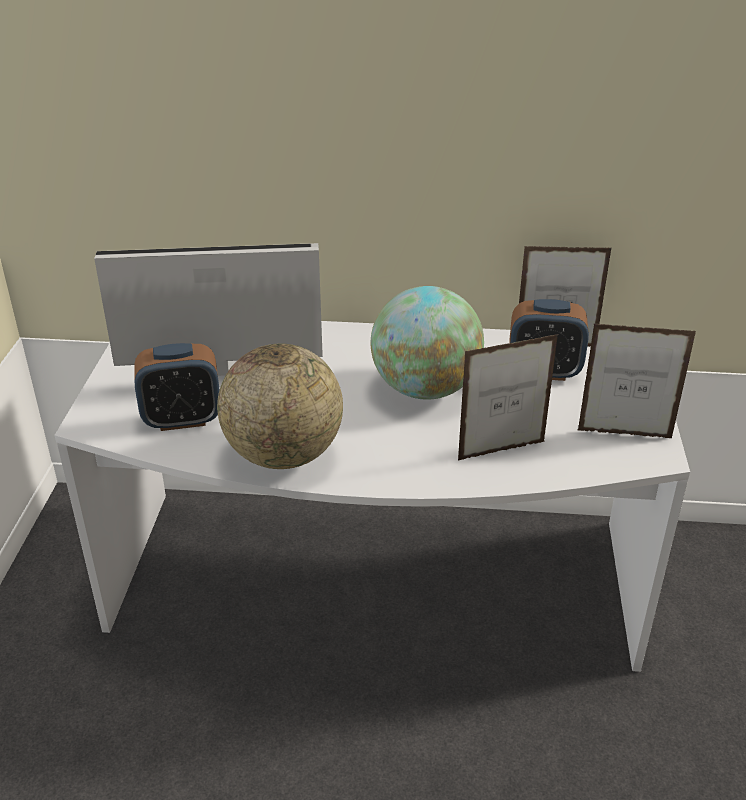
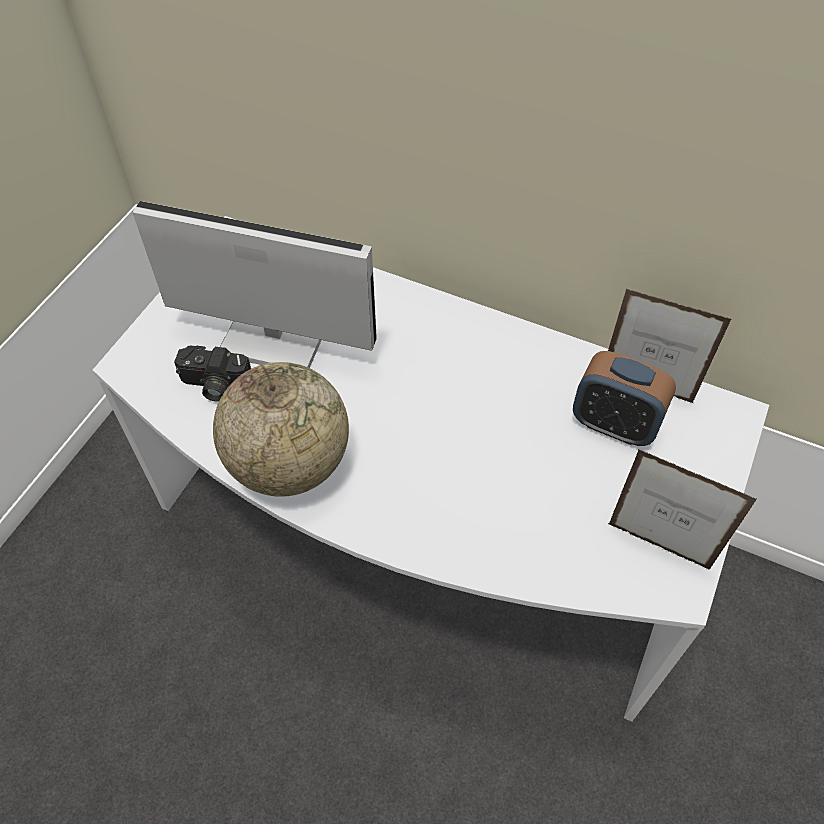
camera: 20 degrees right, 20 degrees up
(182, 420) = (214, 385): alarm clock -> camera
(425, 389) = (472, 413): globe -> none
(501, 451) = (511, 528): picture frame -> none

